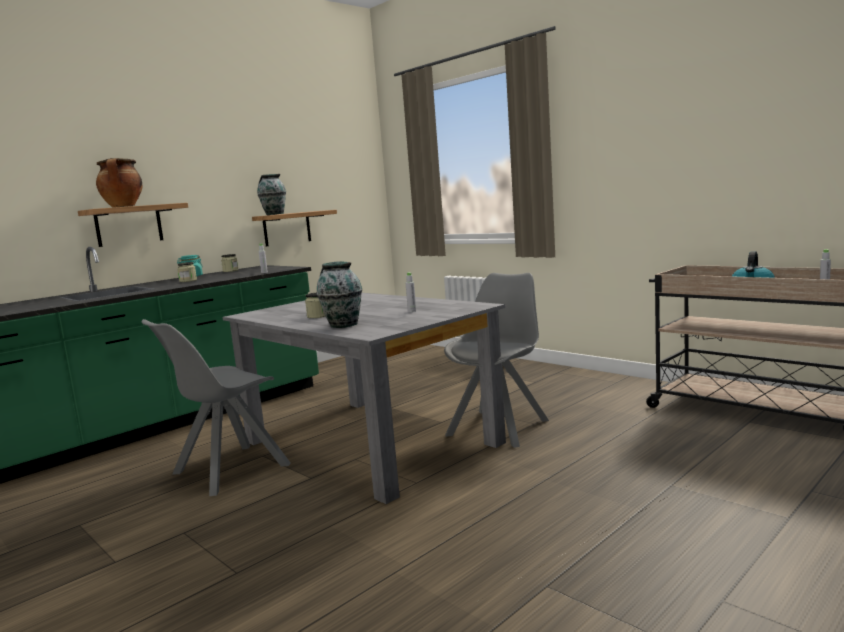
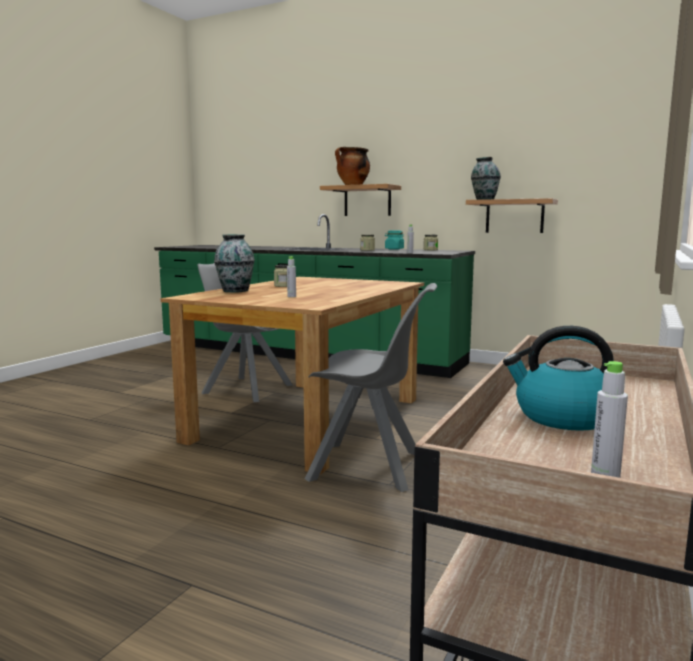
camera: 70 degrees right, 0 degrees up
(372, 442) = (309, 419): grey dining table -> brown dining table

